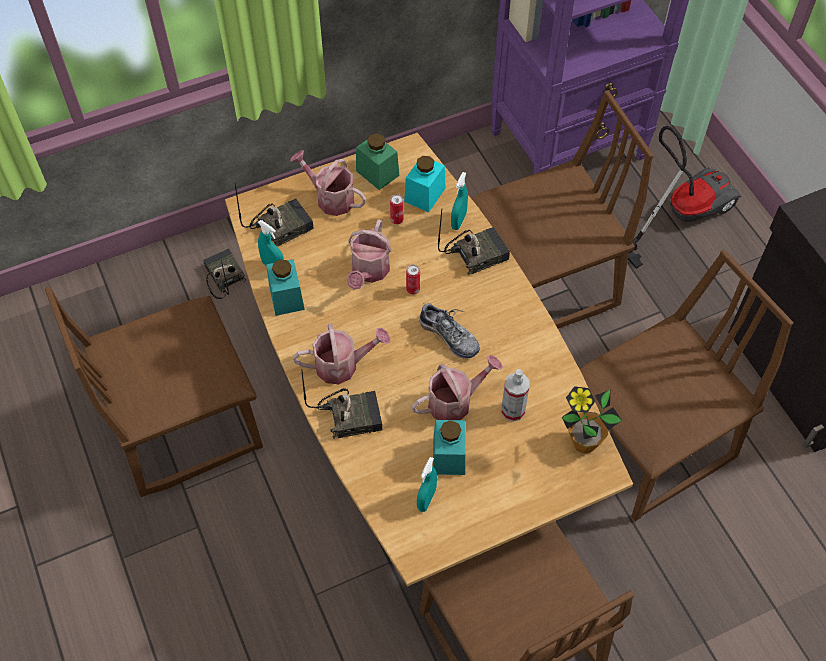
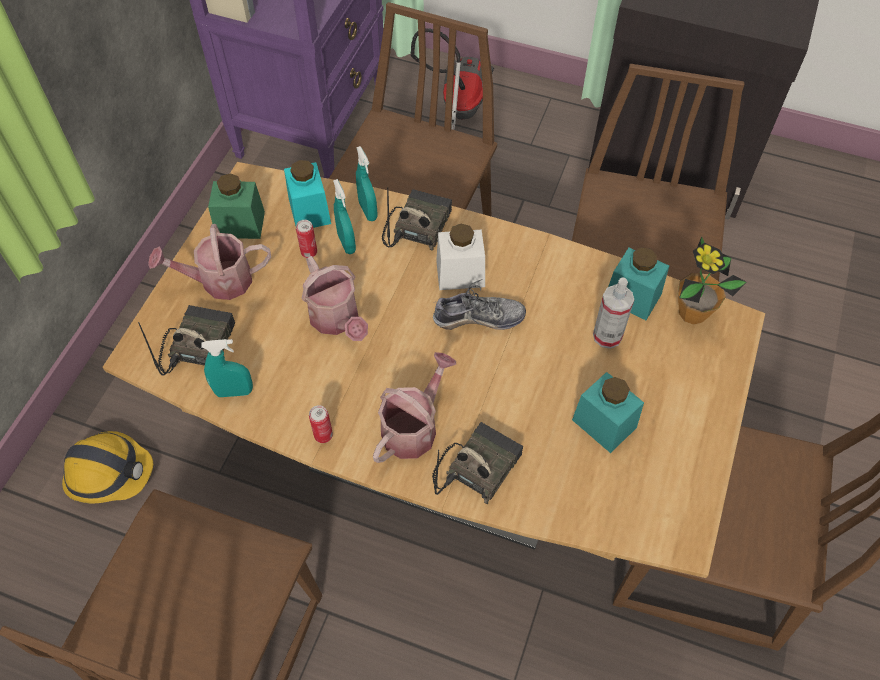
camera: 45 degrees left, 0 degrees up
(223, 277) = (109, 472): radio -> hard hat
(286, 297) = (282, 410): turquoise jar -> turquoise jar (632, 297)
(413, 289) = (397, 303): can -> can (323, 435)
(426, 499) = (632, 481): turquoise spray bottle -> turquoise spray bottle (346, 243)
(455, 402) = (552, 371): watering can -> none
(469, 302) = (460, 274): none -> white jar

